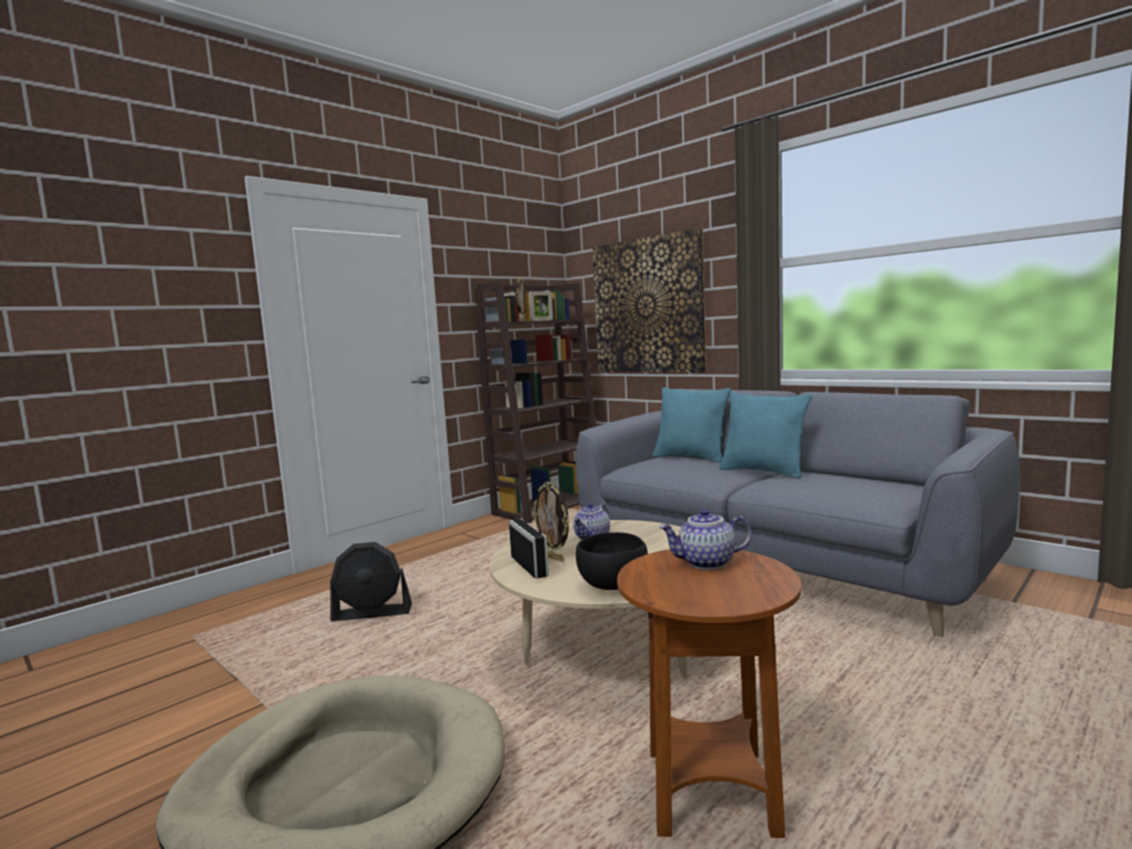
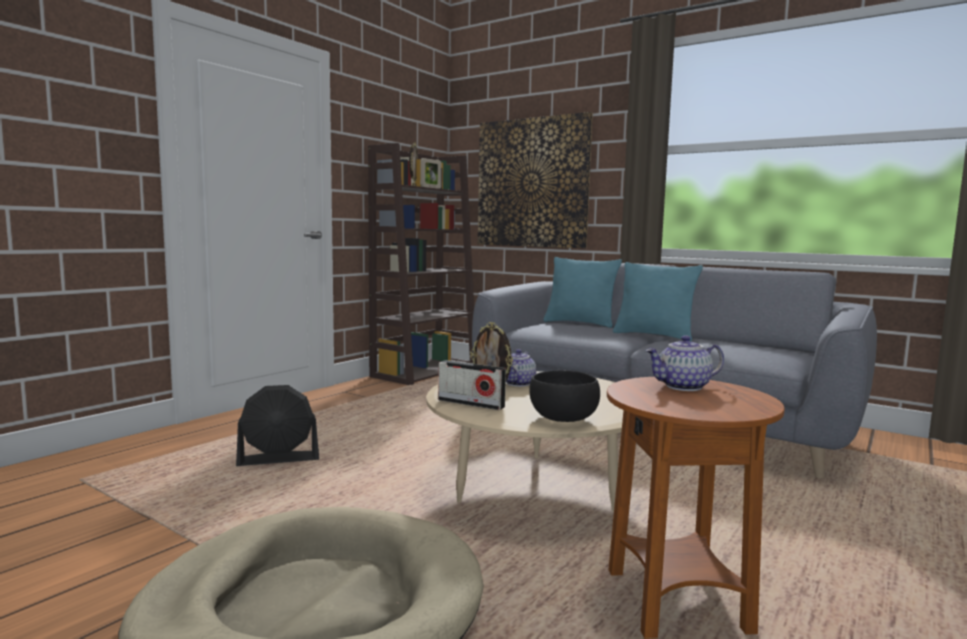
camera: 10 degrees left, 0 degrees up
(529, 566) = (471, 403): radio -> radio turned 150 degrees clockwise

